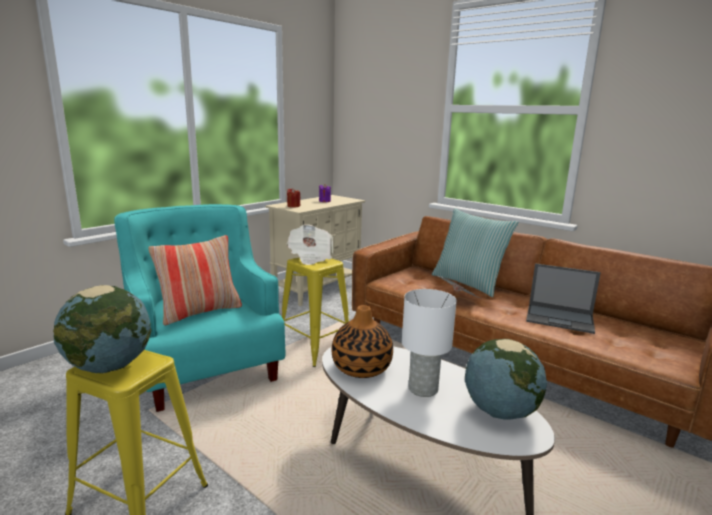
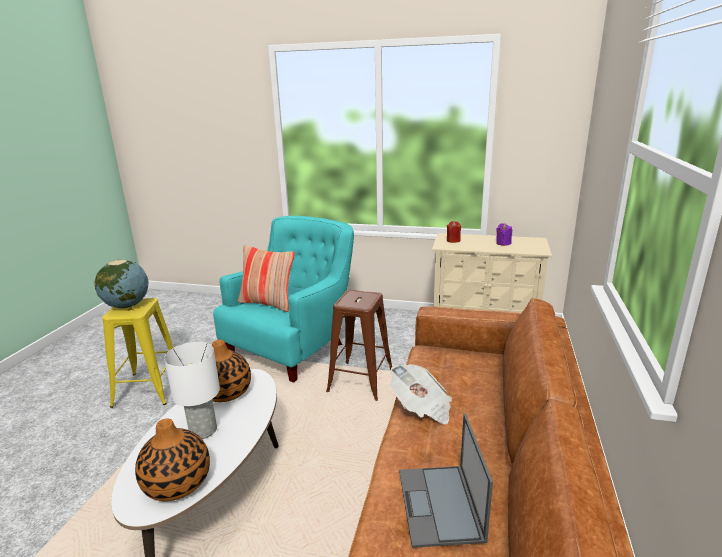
camera: 65 degrees right, 5 degrees up
(310, 257) = (365, 294): newspaper -> none
(315, 347) = (360, 380): yellow stool -> brown stool
(468, 283) = (494, 405): pillow -> none
(500, 411) = (177, 482): globe -> vase

